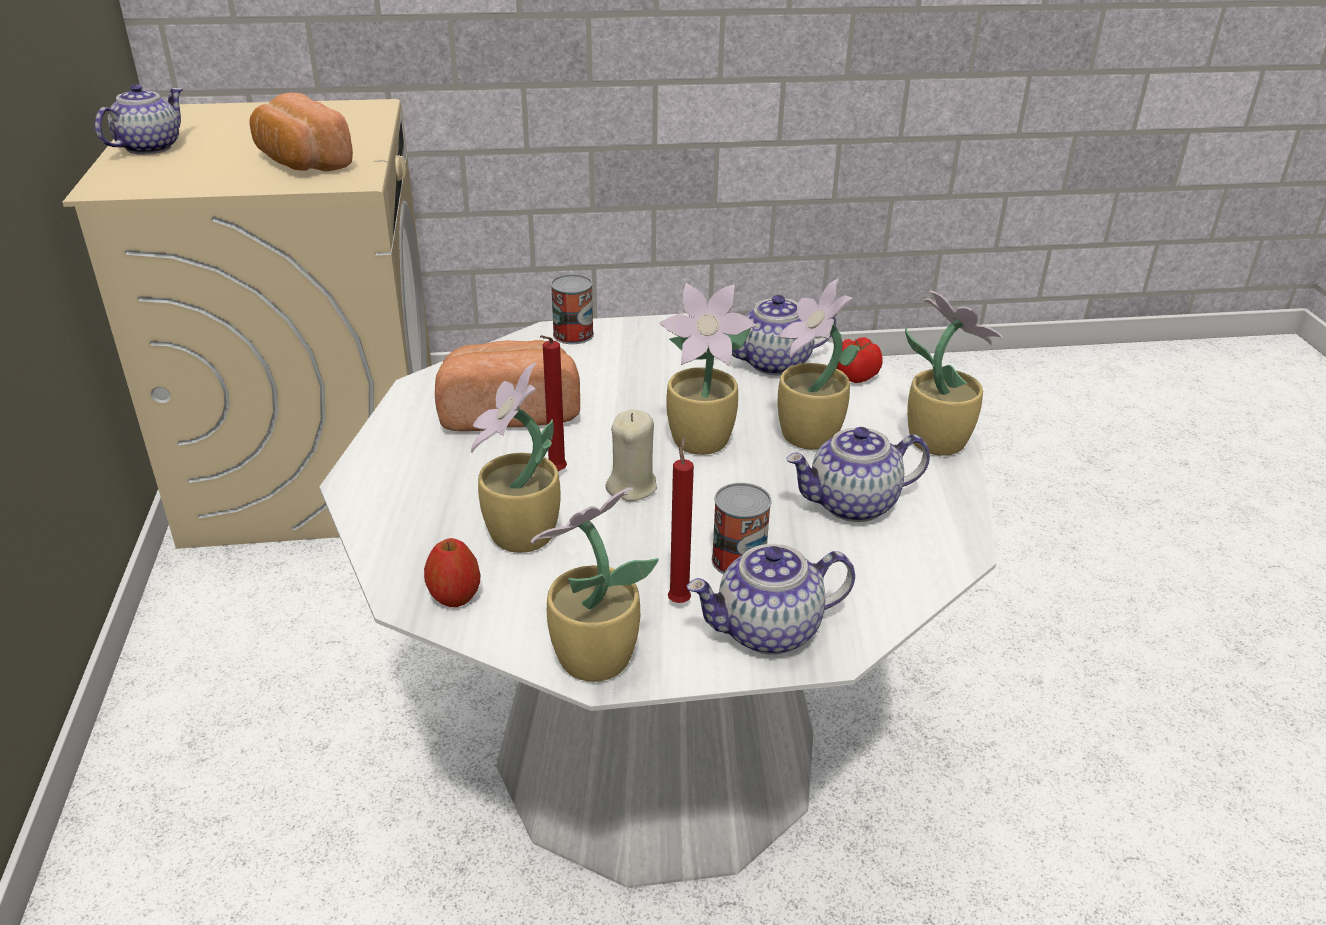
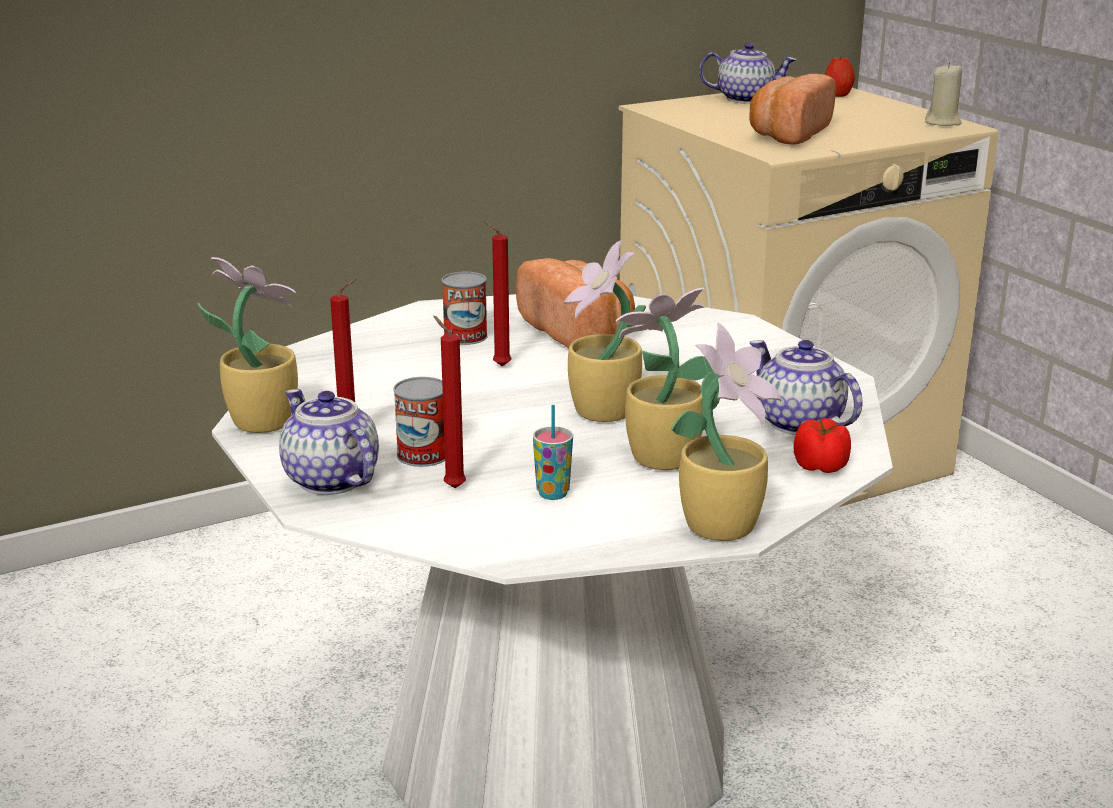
camera: 70 degrees right, 10 degrees down
(455, 596) = (312, 366): apple -> apple (838, 95)
(521, 538) = (398, 371): potted plant -> none
(573, 334) = (743, 330): can -> can (465, 336)
(632, 486) = (503, 397): beige candle -> beige candle (943, 123)
(816, 556) = (452, 487): none -> red candle
(852, 504) = (553, 493): teapot -> cup

